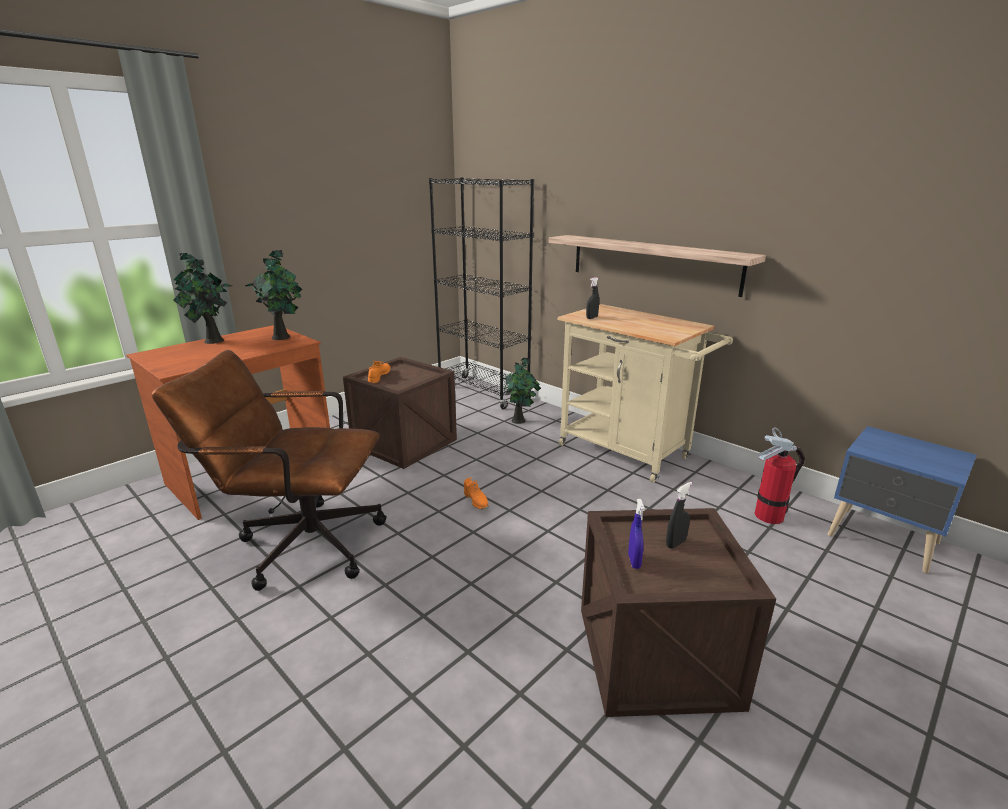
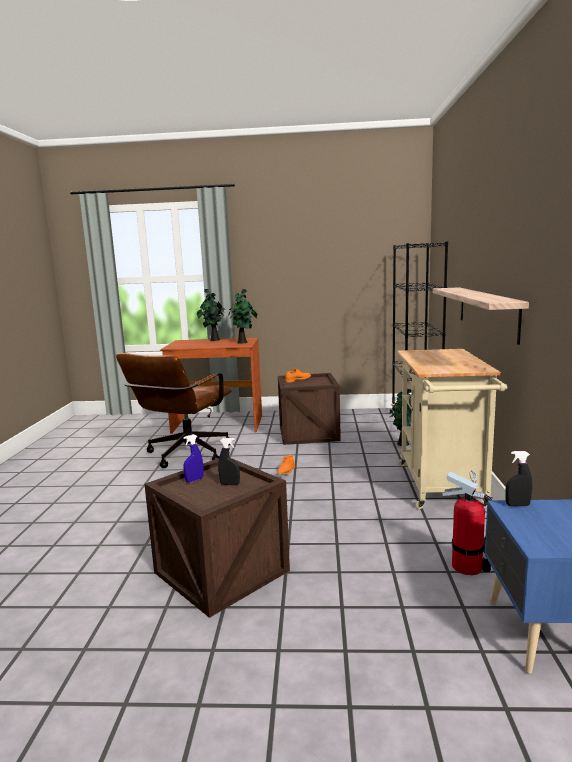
camera: 50 degrees right, 10 degrees down
(300, 543) = (184, 456): brown office chair -> brown office chair turned 120 degrees counterclockwise
(592, 318) = (418, 354): black spray bottle -> black spray bottle (517, 505)

